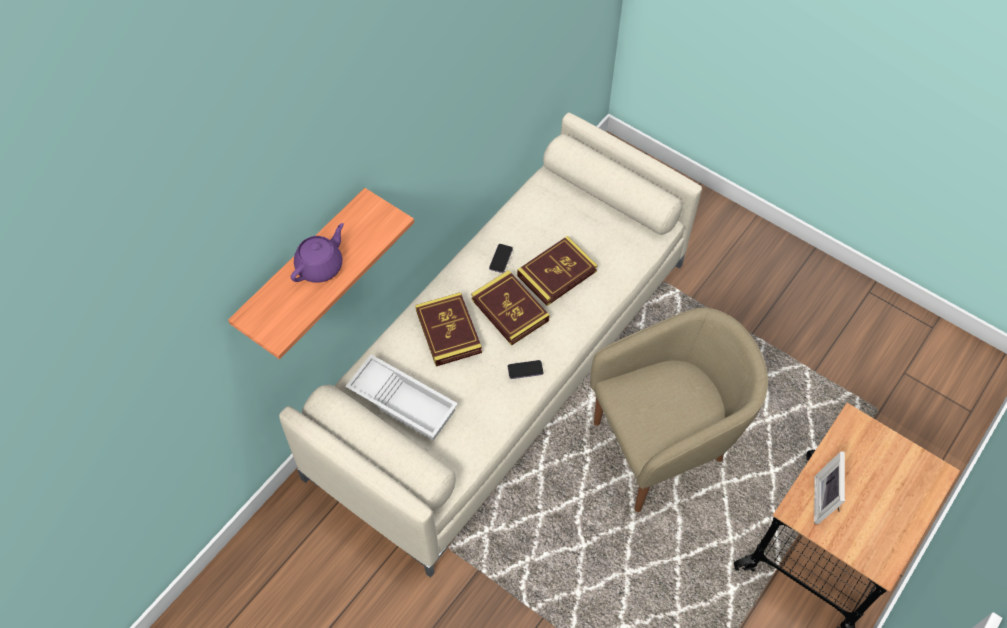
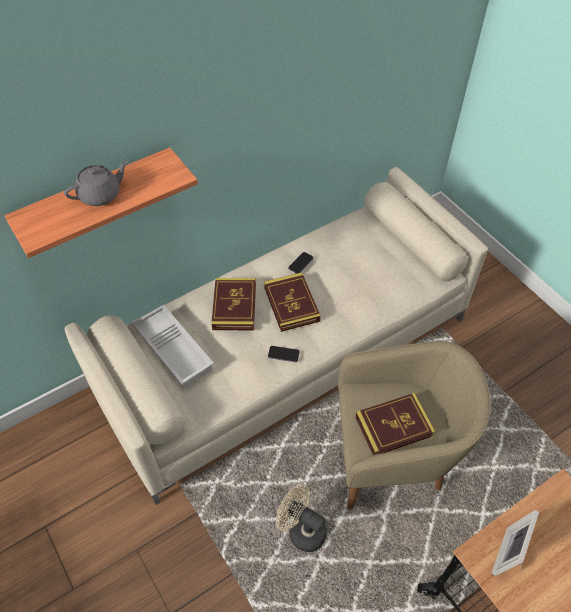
camera: 20 degrees right, 5 degrees down
(320, 266) = (100, 195): purple teapot -> grey teapot
(557, 273) = (342, 287): book -> book (393, 426)
(596, 550) = (301, 530): none -> beige fan

